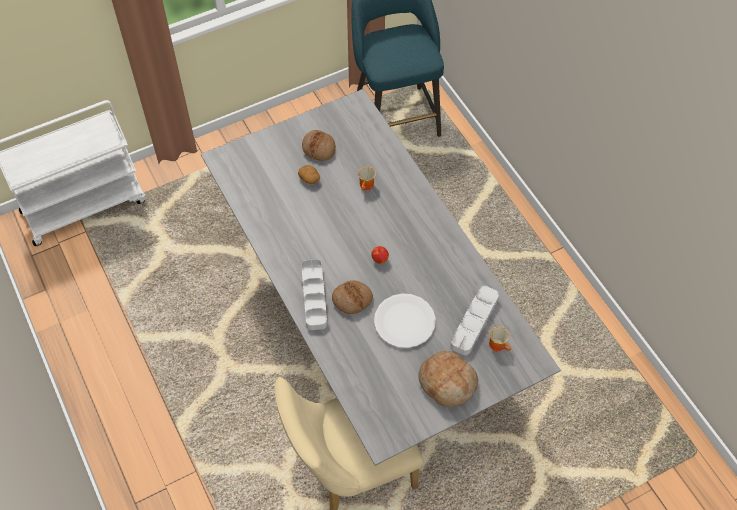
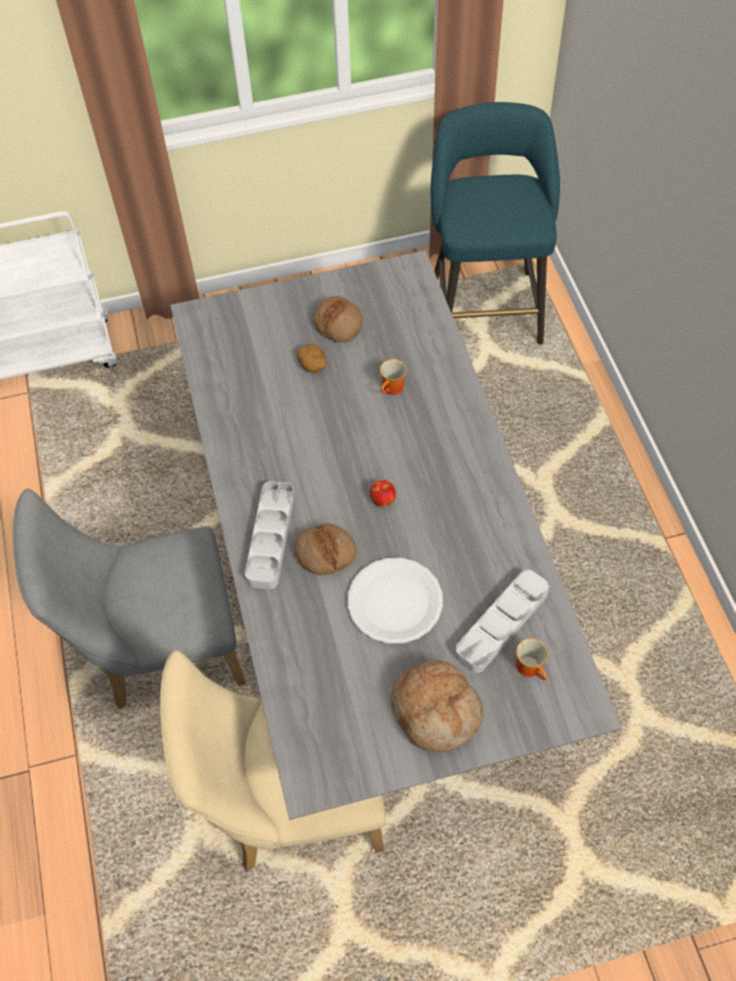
camera: 15 degrees right, 0 degrees up
(234, 390) = (160, 649): none -> grey chair

